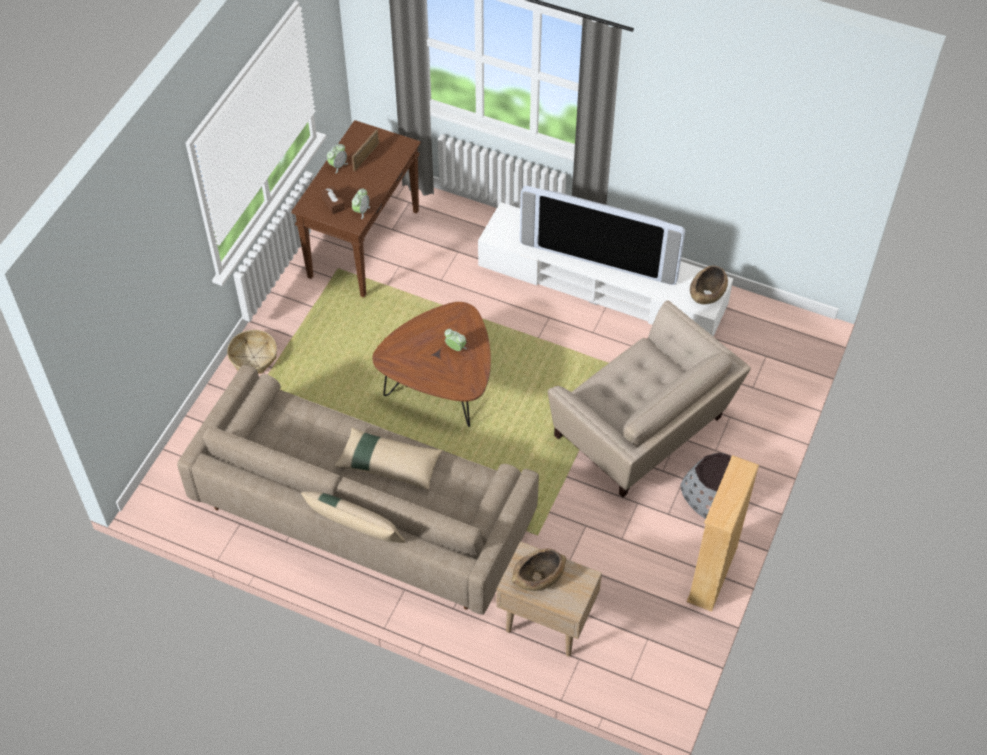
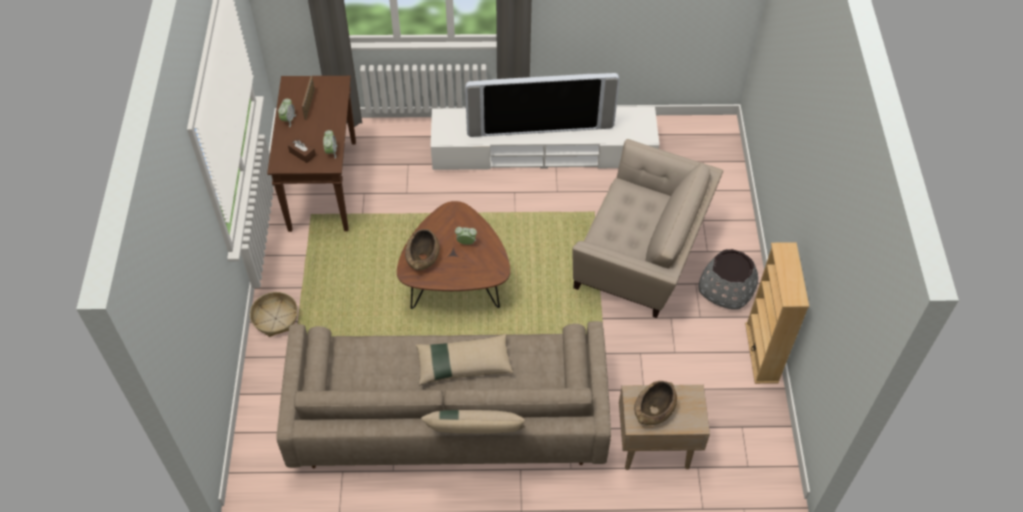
camera: 25 degrees left, 0 degrees up
(707, 293) = (642, 125): brown bowl -> brown bowl (423, 256)

